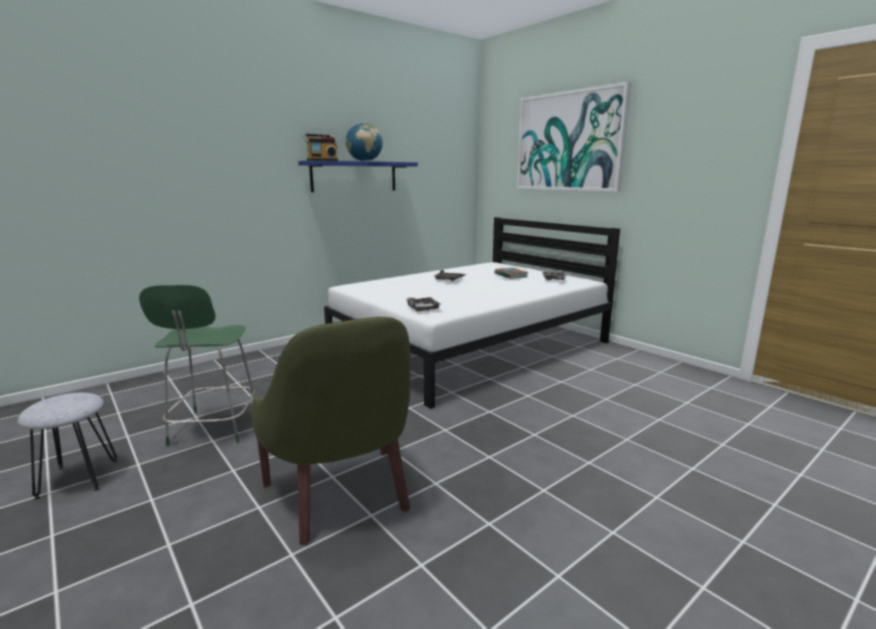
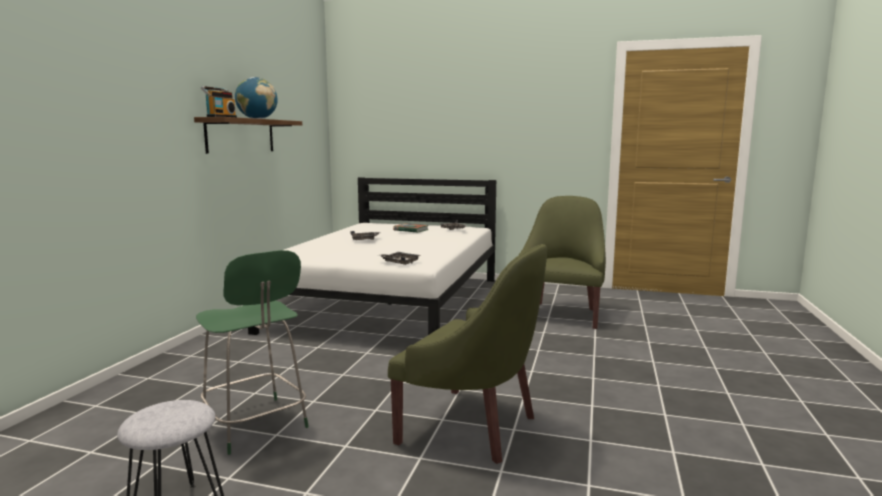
camera: 35 degrees left, 5 degrees down
(354, 176) = (241, 135): blue shelf -> brown shelf
(569, 141) = (437, 105): picture -> none
(627, 399) = (560, 314): none -> green armchair

